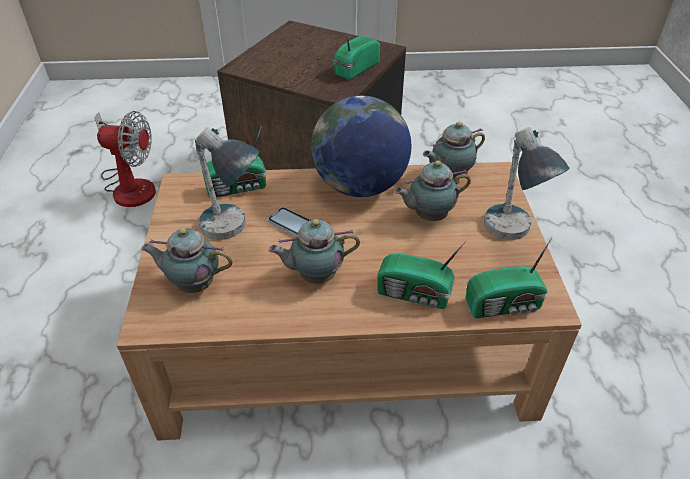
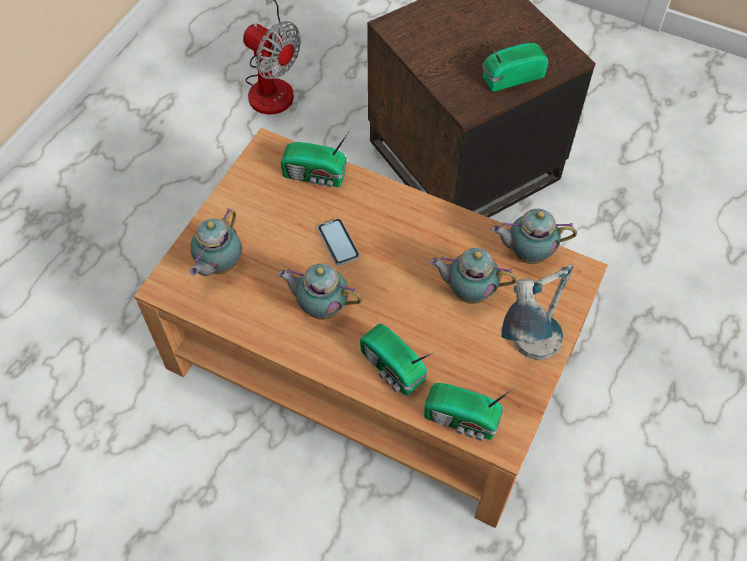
camera: 30 degrees right, 15 degrees up
(193, 284) = (219, 266): teapot -> teapot turned 105 degrees counterclockwise
(232, 235) = (279, 229): table lamp -> none
(360, 186) = (428, 226): globe -> none

